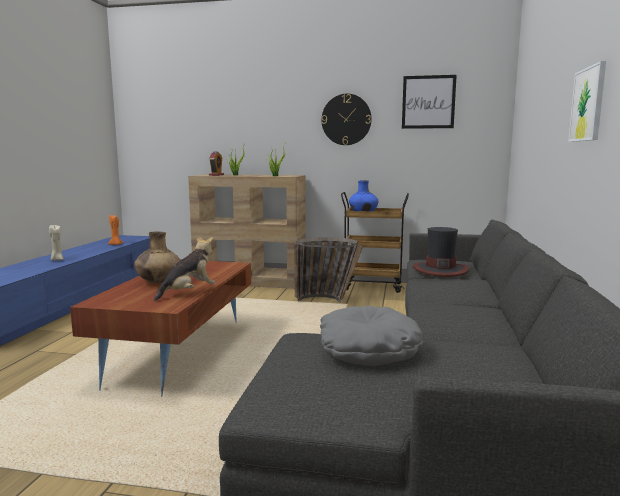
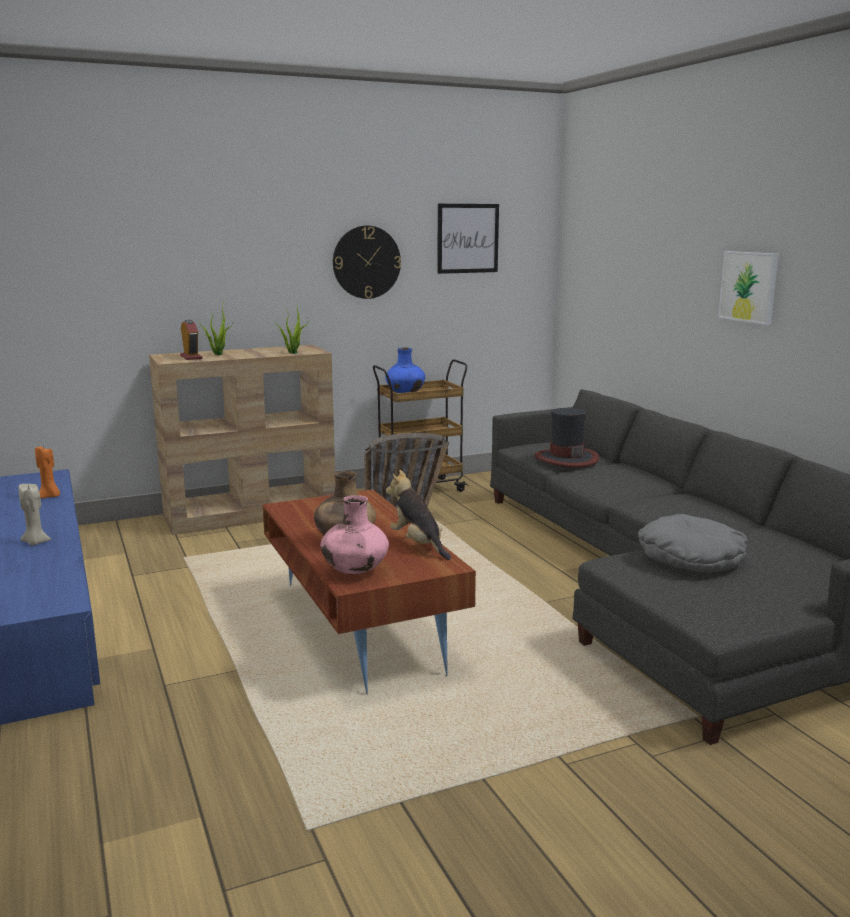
camera: 35 degrees left, 5 degrees up
(115, 297) = (354, 571): none -> pink vase
(188, 293) = (418, 544): plush toy -> plush toy turned 45 degrees counterclockwise

